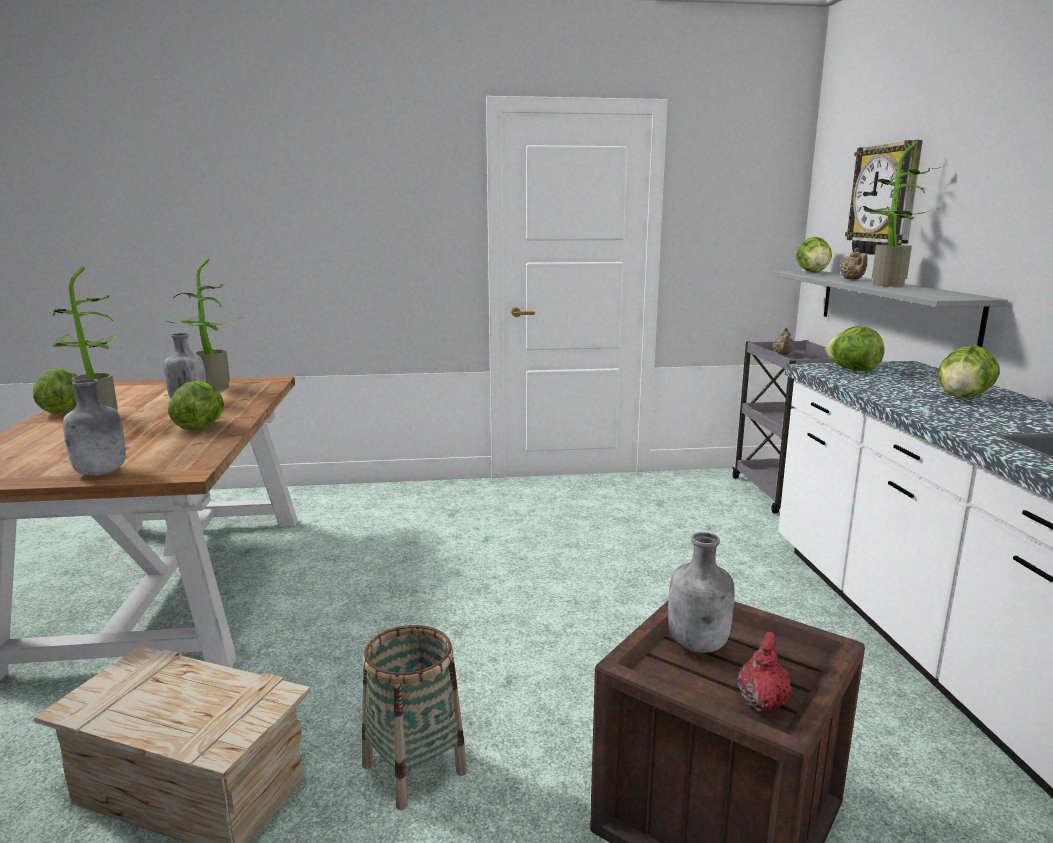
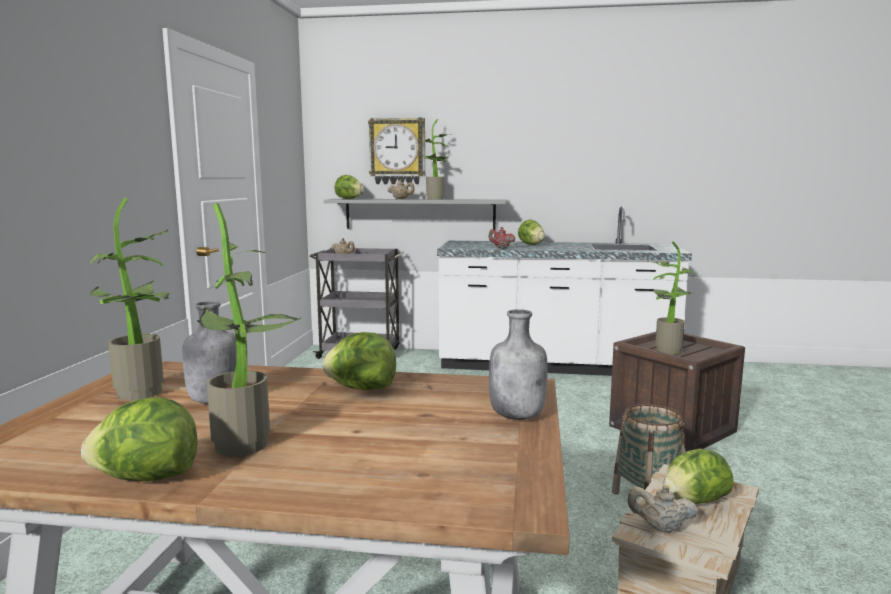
camera: 75 degrees left, 5 degrees down
(138, 674) = (660, 528): none -> beige teapot
(699, 645) = (666, 350): grey bottle -> potted plant
(762, 701) = (708, 348): red teapot -> red teapot (501, 248)
(852, 370) = (463, 246): lettuce -> lettuce (694, 501)

